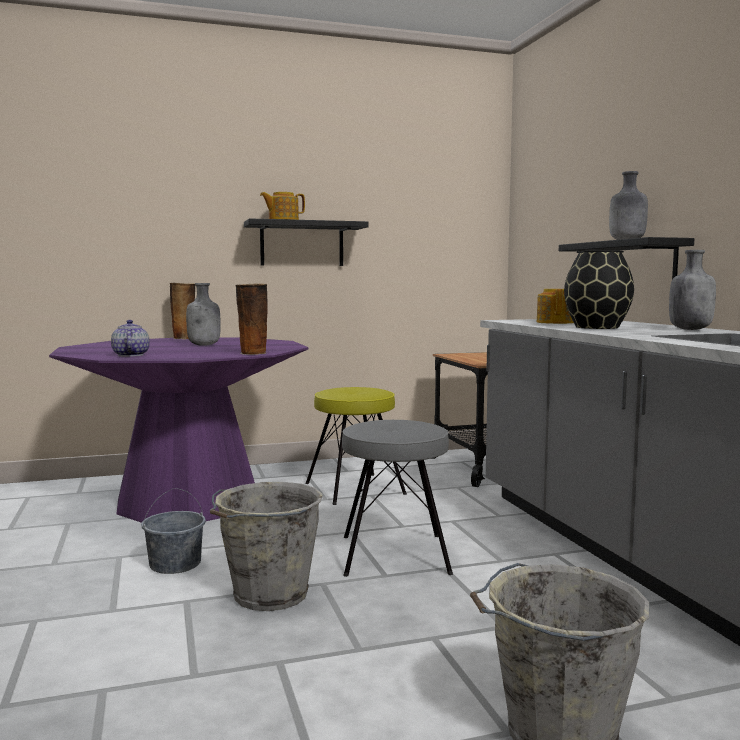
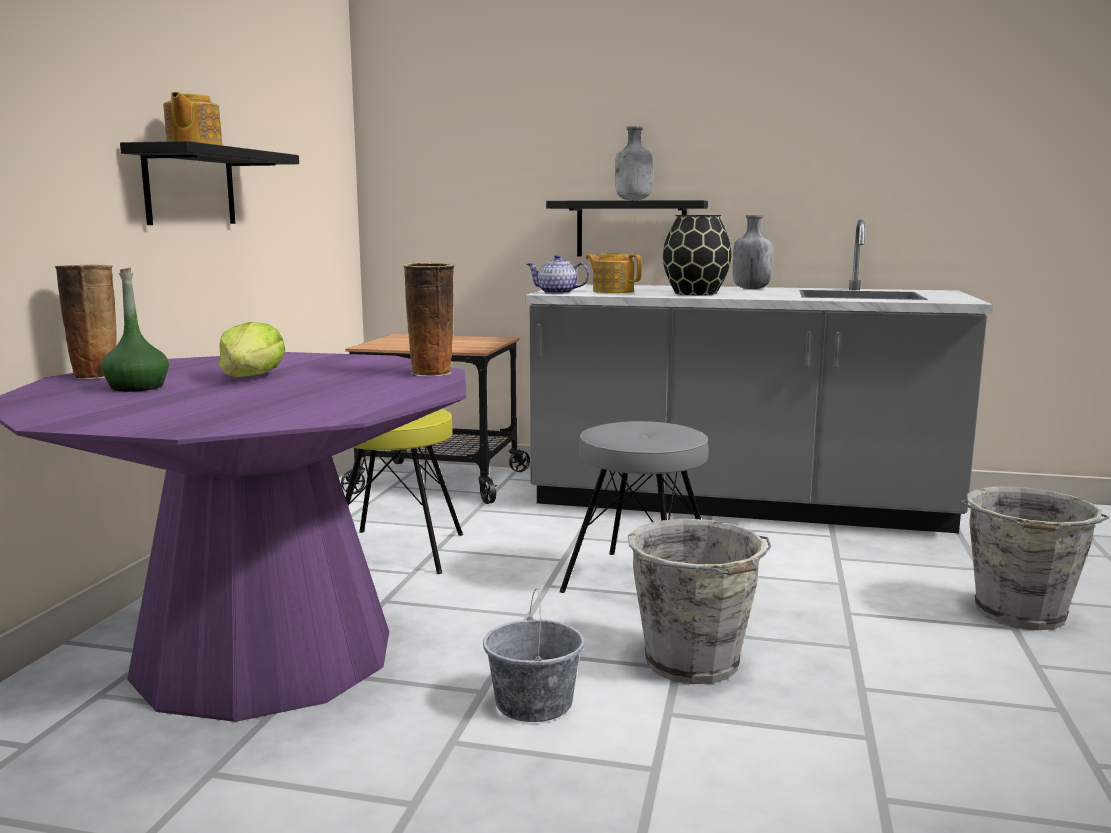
camera: 60 degrees left, 5 degrees up
(130, 355) = (321, 408): teapot -> teapot (557, 293)
(160, 343) = (137, 387): none -> green bottle
(204, 345) = (252, 377): grey bottle -> lettuce

